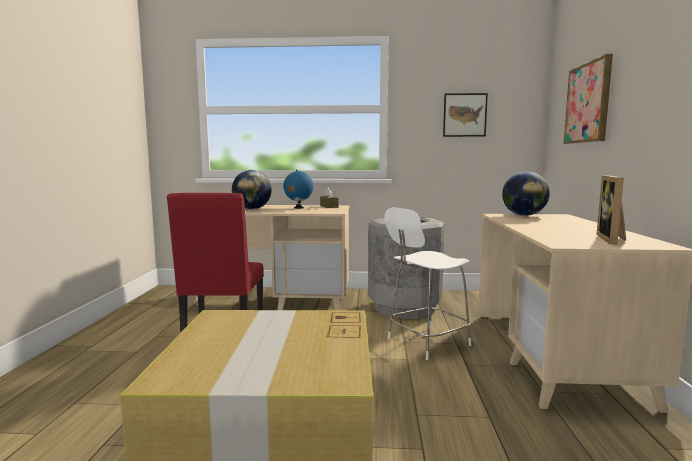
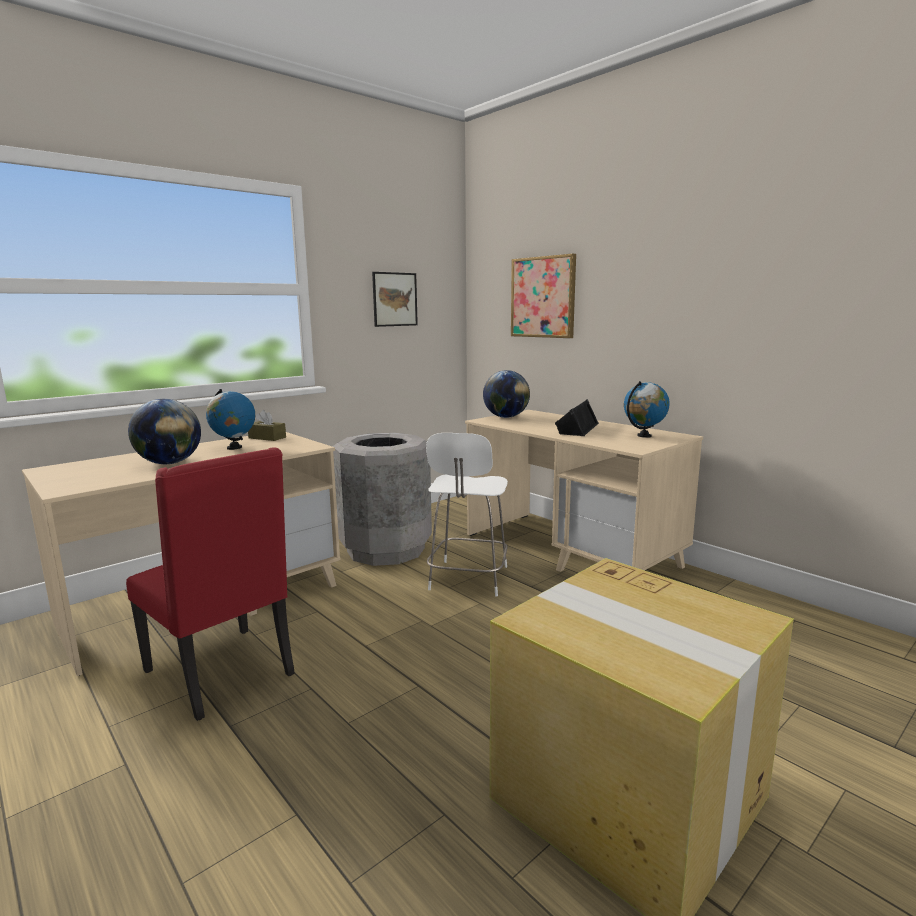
camera: 45 degrees left, 5 degrees up
(560, 227) = (576, 428): none -> black speaker
(613, 239) = (644, 436): picture frame -> globe

